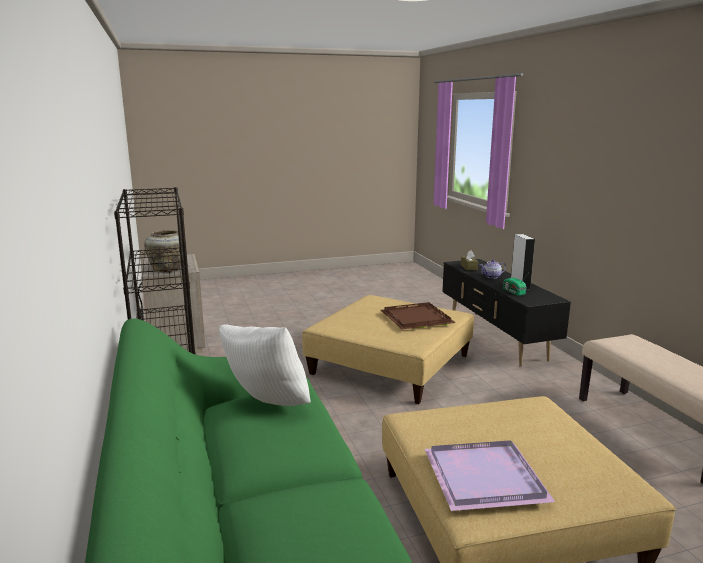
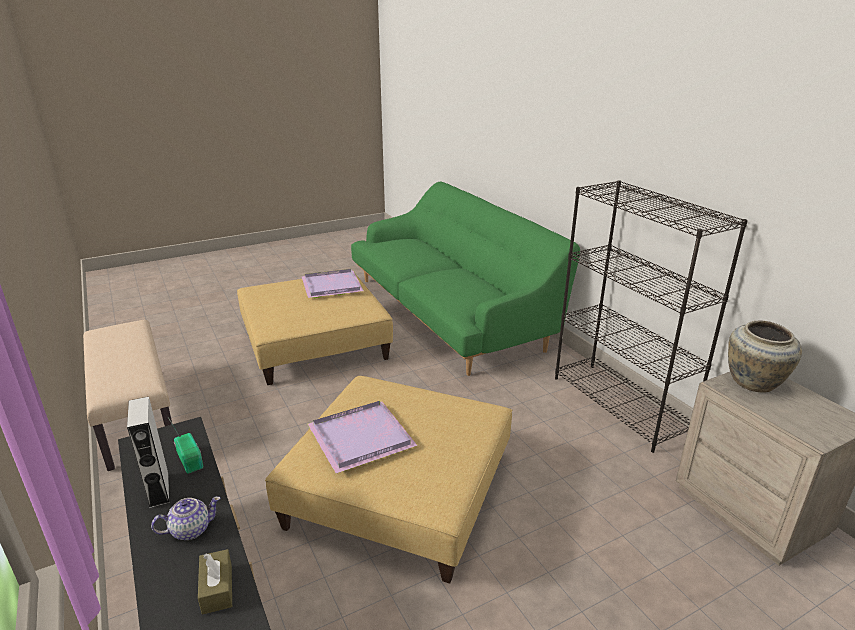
camera: 170 degrees right, 10 degrees up
(266, 405) = (470, 293): white pillow -> none
(418, 319) = (359, 437): brown tray -> purple tray

